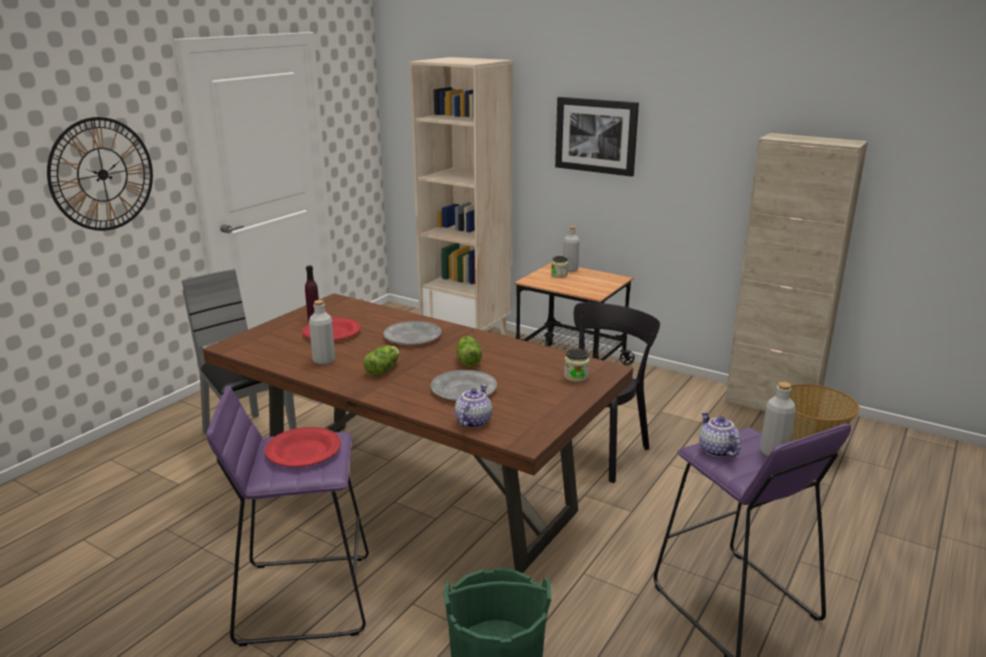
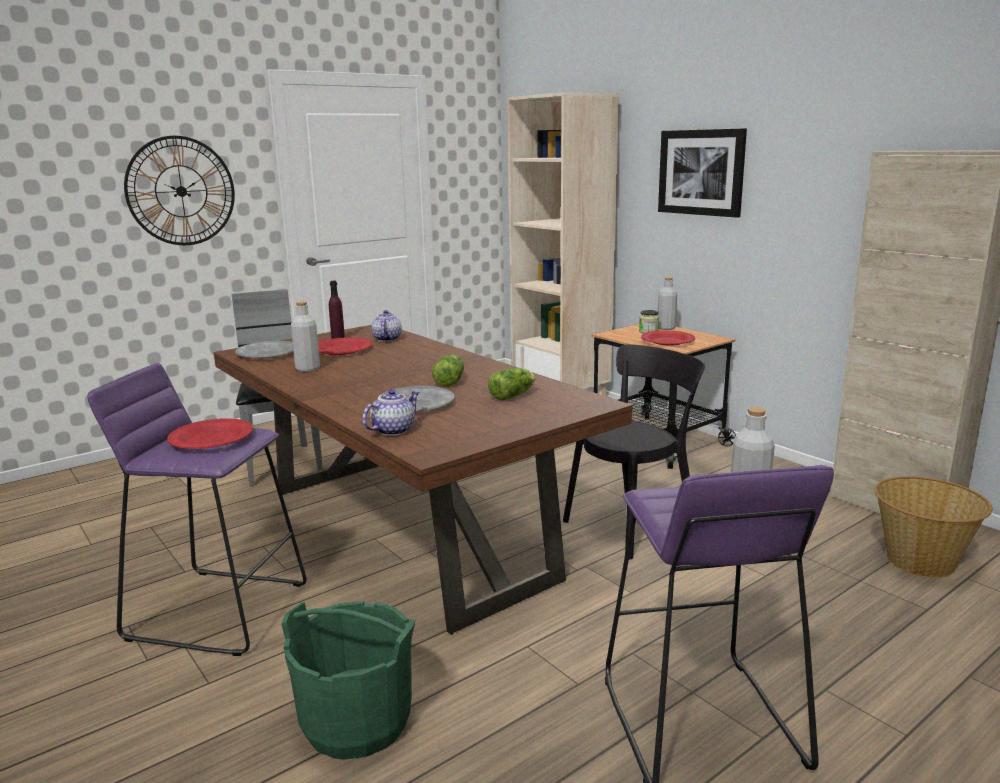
camera: 20 degrees right, 5 degrees down
(384, 369) = (356, 380): lettuce -> lettuce (514, 395)
(412, 336) = (416, 359): grey plate -> grey plate (268, 353)
(576, 376) = (554, 405): jar -> none
(583, 285) = (668, 341): none -> red plate
(716, 450) = (669, 497): teapot -> teapot (386, 339)

